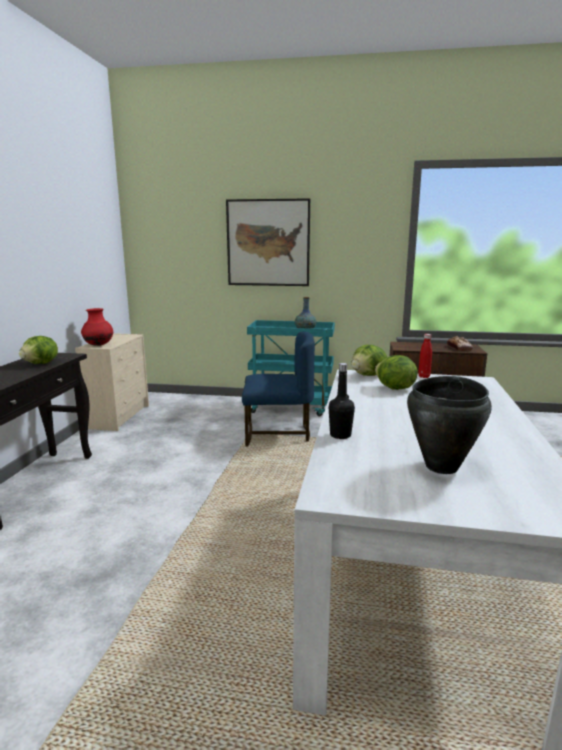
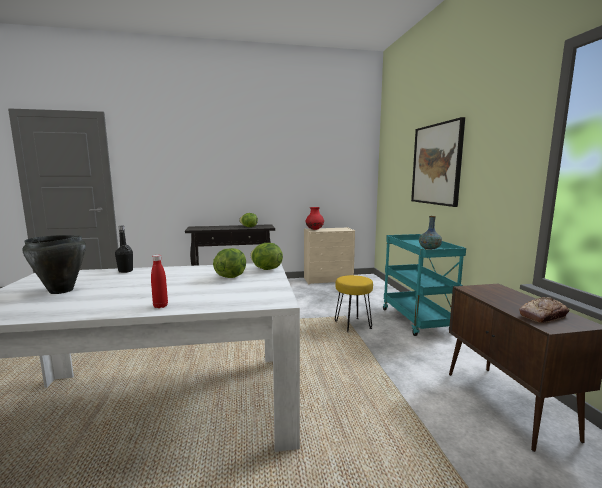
camera: 70 degrees right, 5 degrees down
(277, 434) = (352, 325): blue chair -> yellow stool
(424, 376) = (276, 283): red bottle -> red bottle (160, 306)

